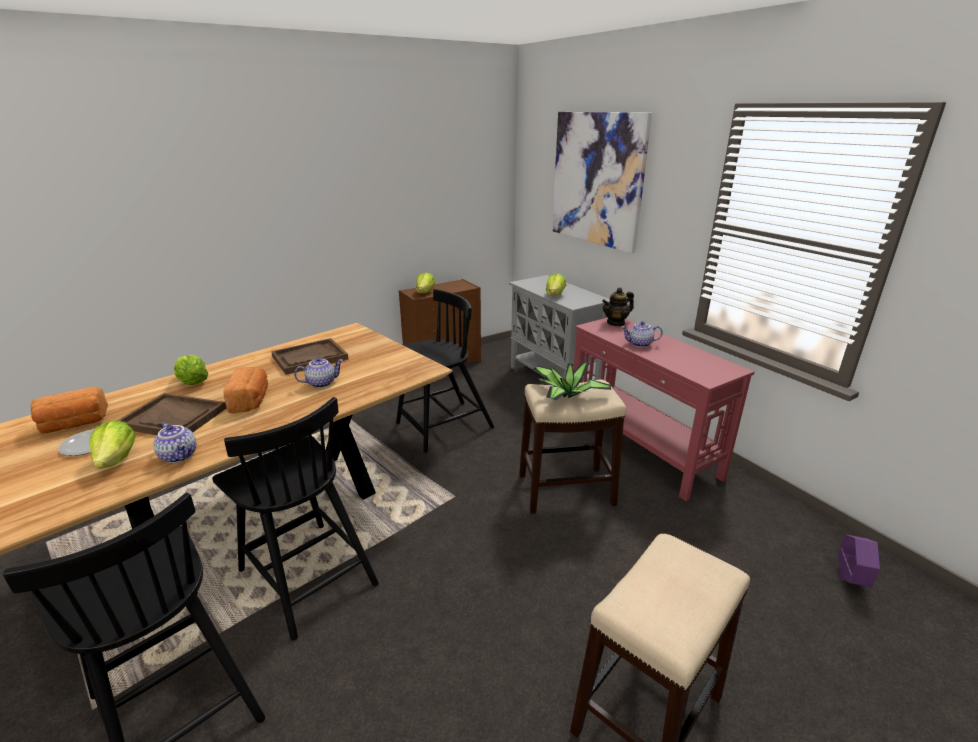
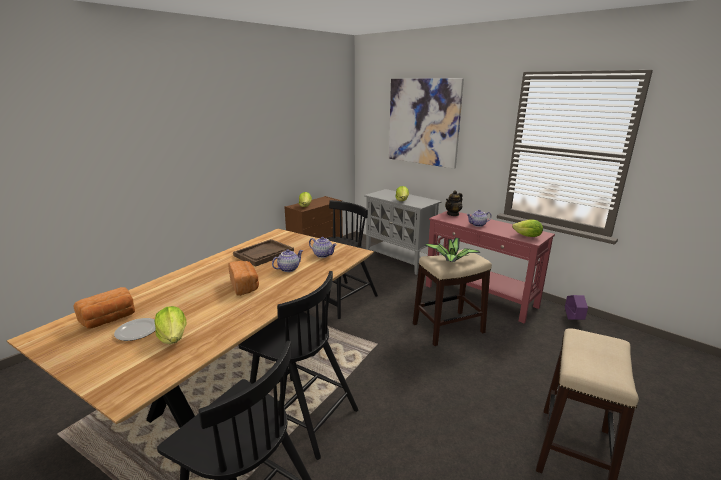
camera: 15 degrees left, 5 degrees down
(174, 418) = (193, 304): brown tray -> none
(180, 455) = (223, 328): teapot -> teapot (323, 255)
(192, 382) = (185, 279): lettuce -> lettuce (527, 236)
(850, 579) = (635, 351): purple planter -> purple planter (573, 319)

